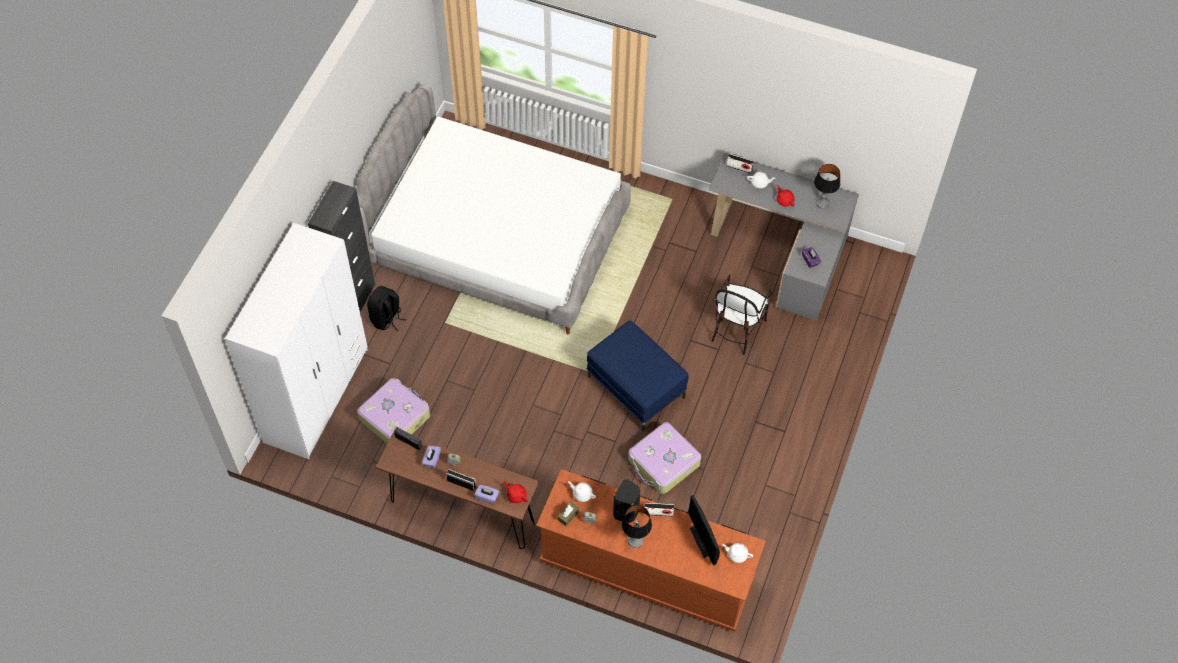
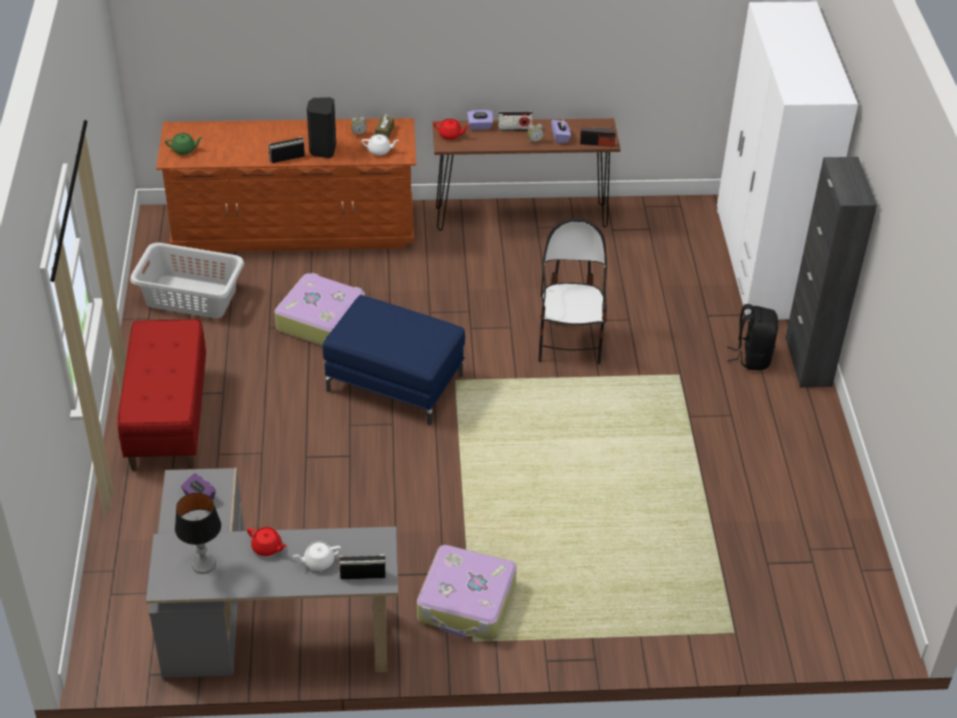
camera: 155 degrees right, 15 degrees down
(395, 417) = (658, 270): suitcase -> suitcase (467, 603)
(497, 238) = (691, 494): bed -> none
(635, 540) = (301, 132): table lamp -> none
(703, 540) = (226, 151): monitor -> none
(737, 328) = (290, 490): chair -> chair (569, 342)
(737, 554) = (184, 150): white teapot -> green teapot
(752, 522) = (191, 297): none -> grey laundry basket
(799, 413) = (167, 418): none -> red bench

